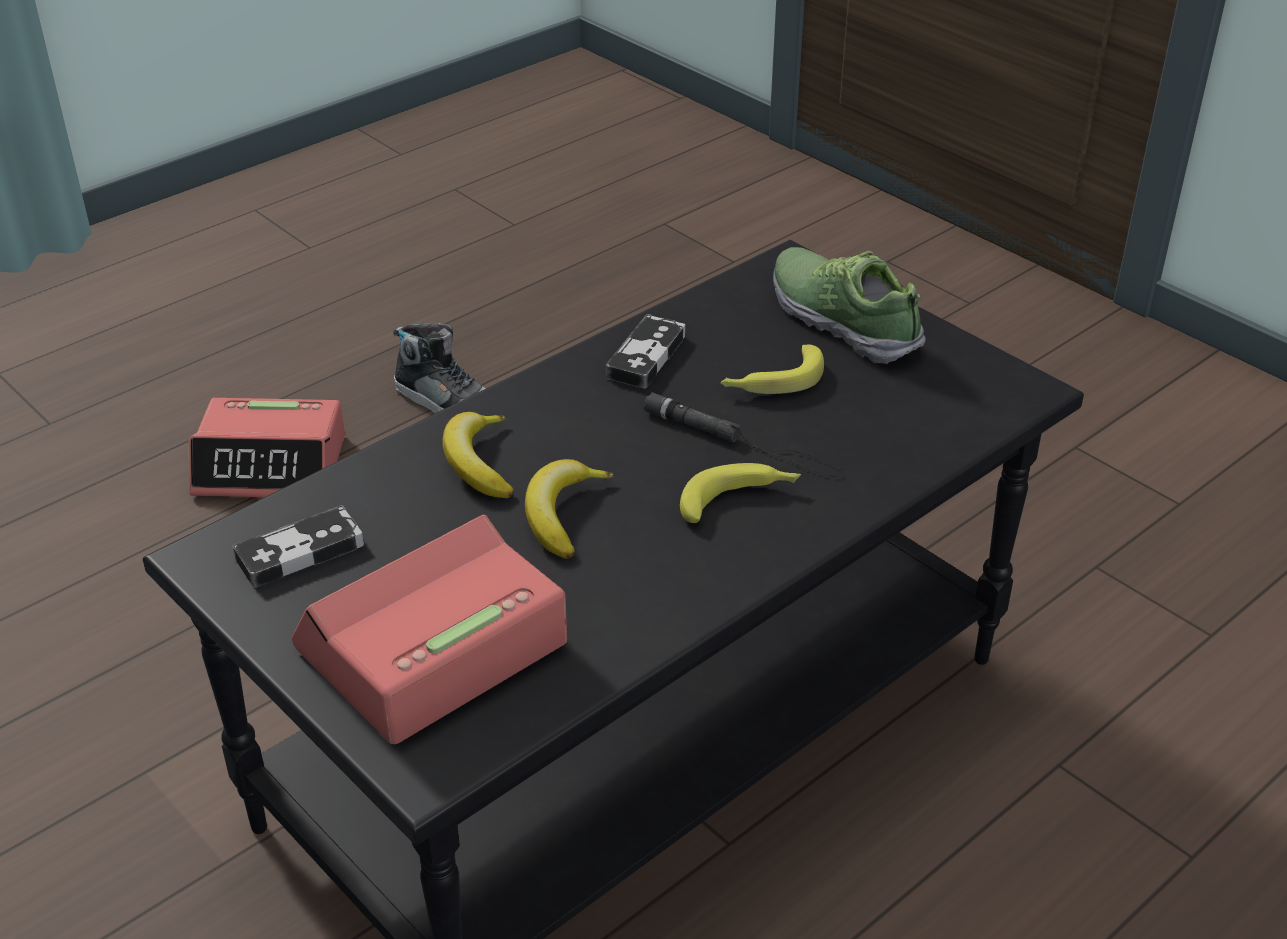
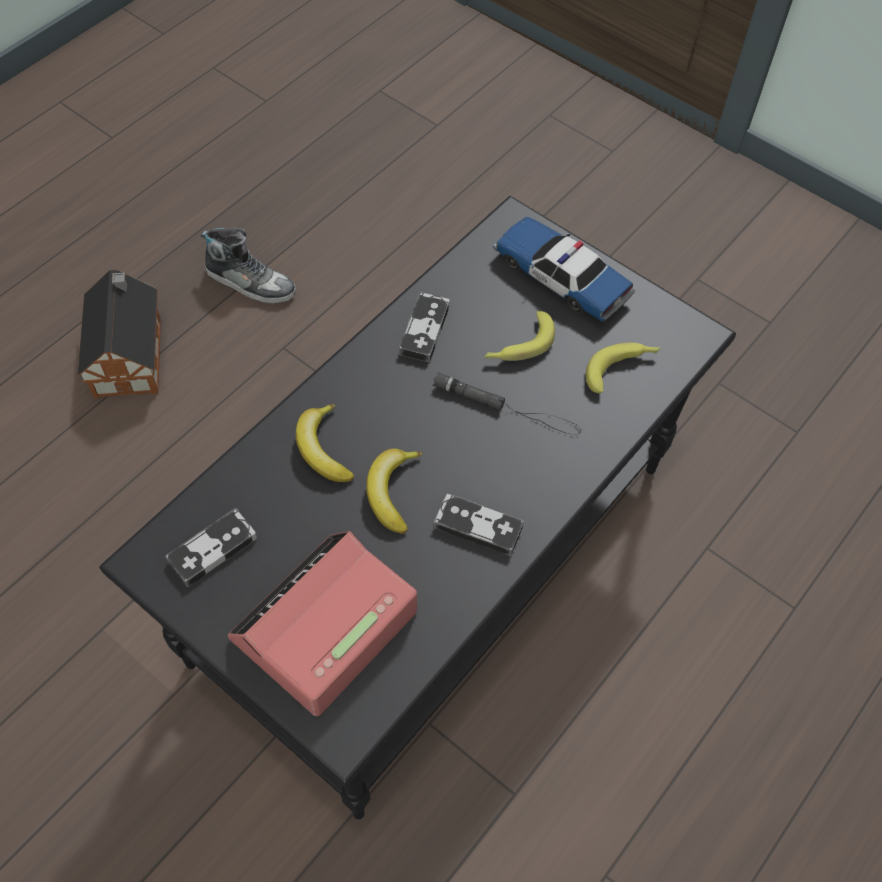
camera: 10 degrees left, 20 degrees up
(271, 465) = (129, 353): alarm clock -> toy house
(675, 561) = (478, 527): none -> game controller
(739, 500) = (513, 464): banana -> banana (621, 368)
(843, 320) = (561, 277): shoe -> toy car

